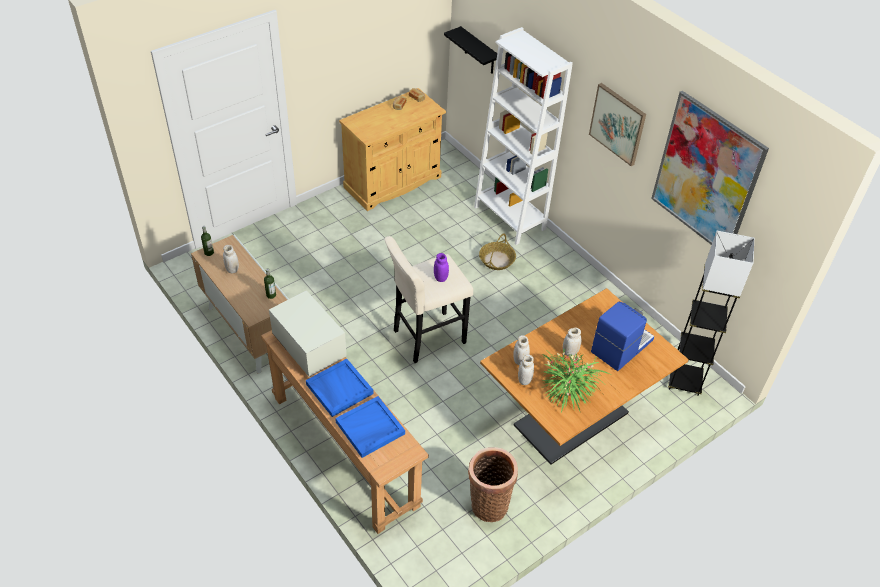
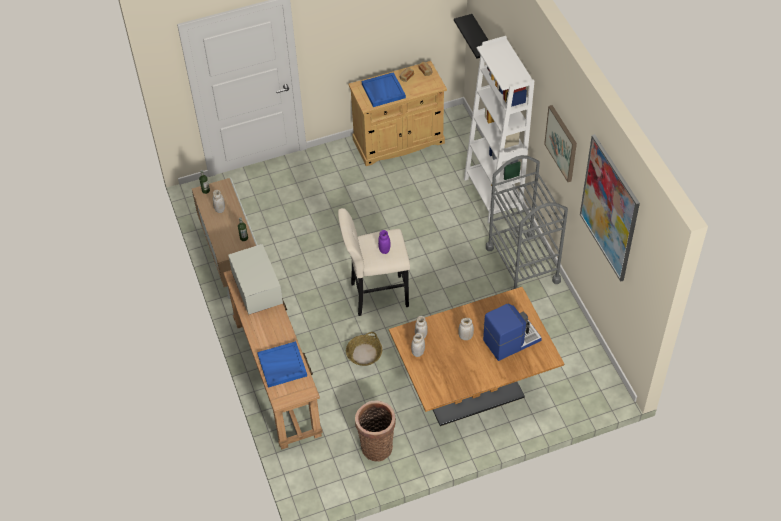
camera: 20 degrees right, 5 degrees up
(339, 389) = (269, 329): blue tray -> blue tray (383, 91)
(497, 260) = (465, 235): basket -> basket (364, 354)
(568, 278) = (522, 264): none -> grey cart
(568, 389) = (451, 367): potted plant -> none
(684, 381) = (587, 380): grey floor lamp -> none

